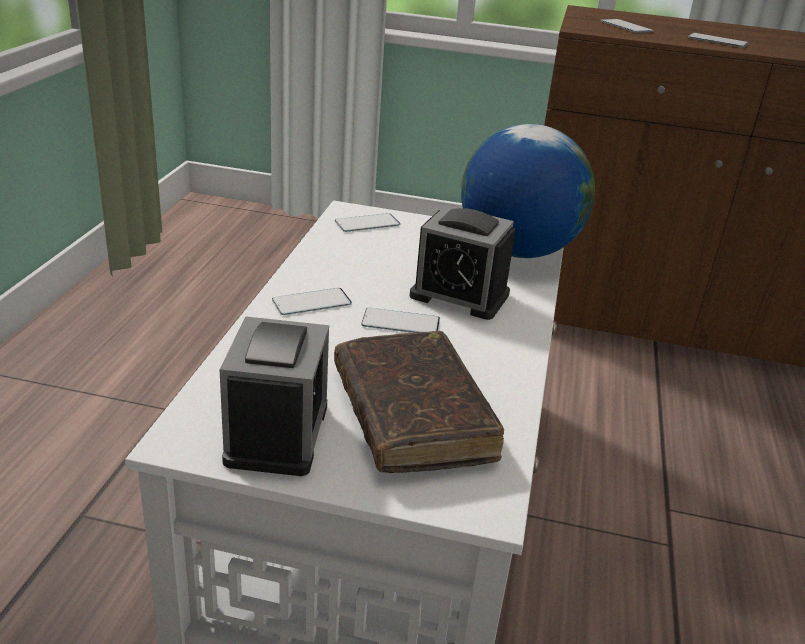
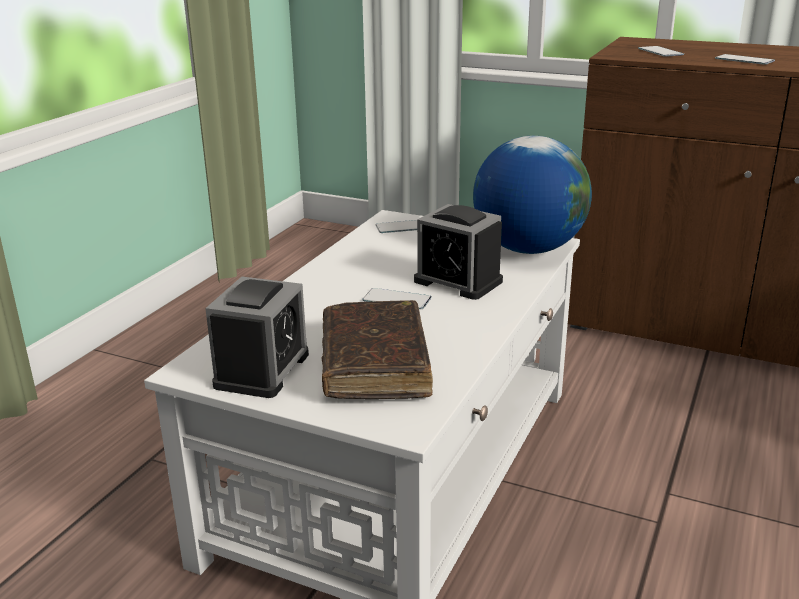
camera: 15 degrees right, 5 degrees down
(312, 302) = (329, 283): phone -> none

